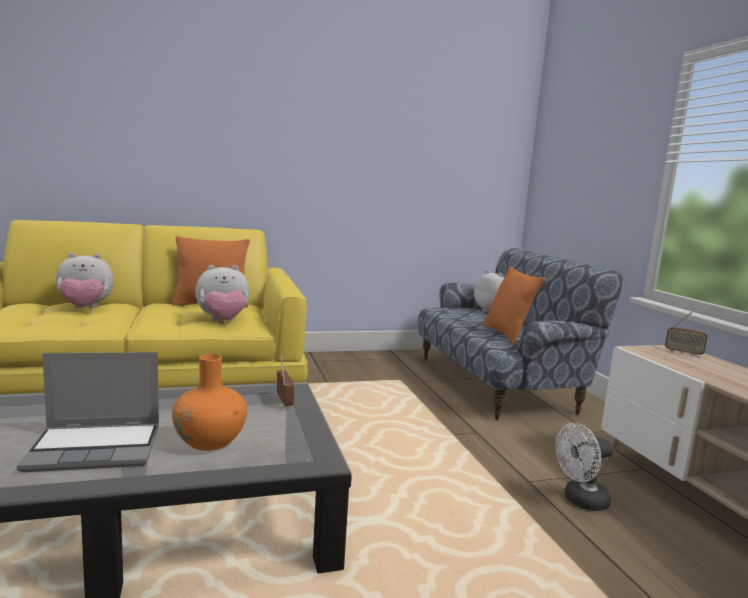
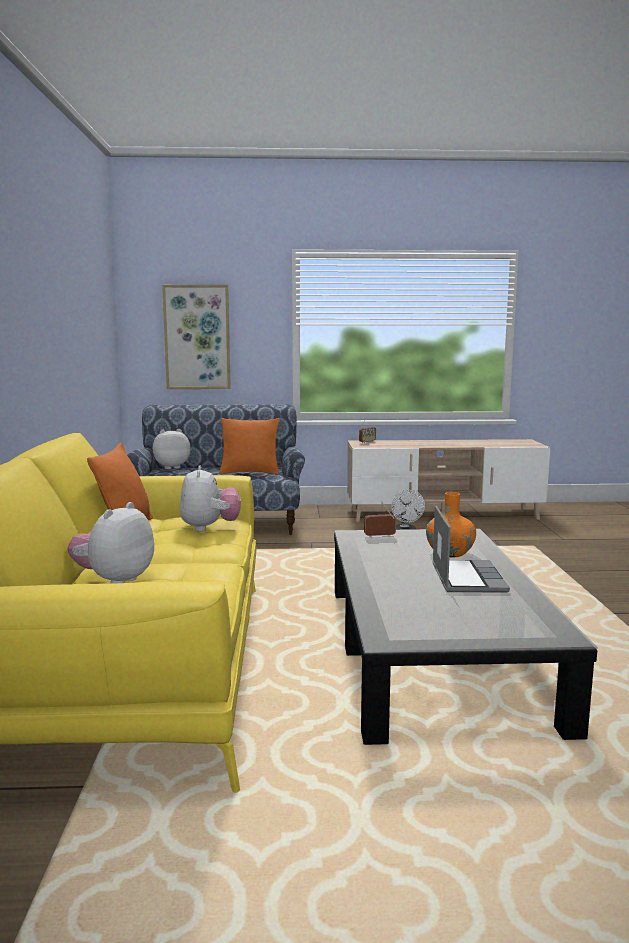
camera: 75 degrees left, 0 degrees up
(85, 308) = (114, 580): plush toy -> plush toy turned 150 degrees counterclockwise
(577, 180) = (197, 337): none -> picture

